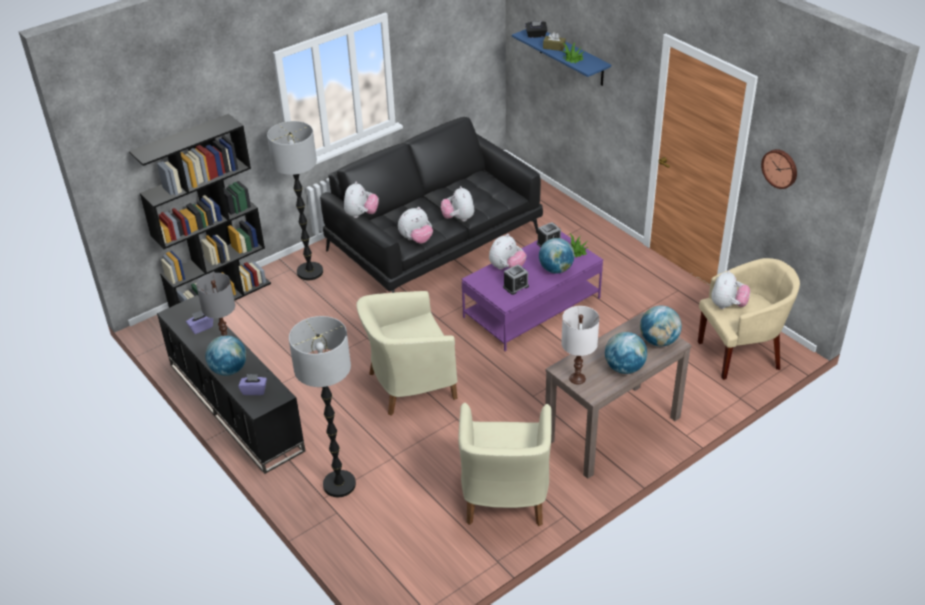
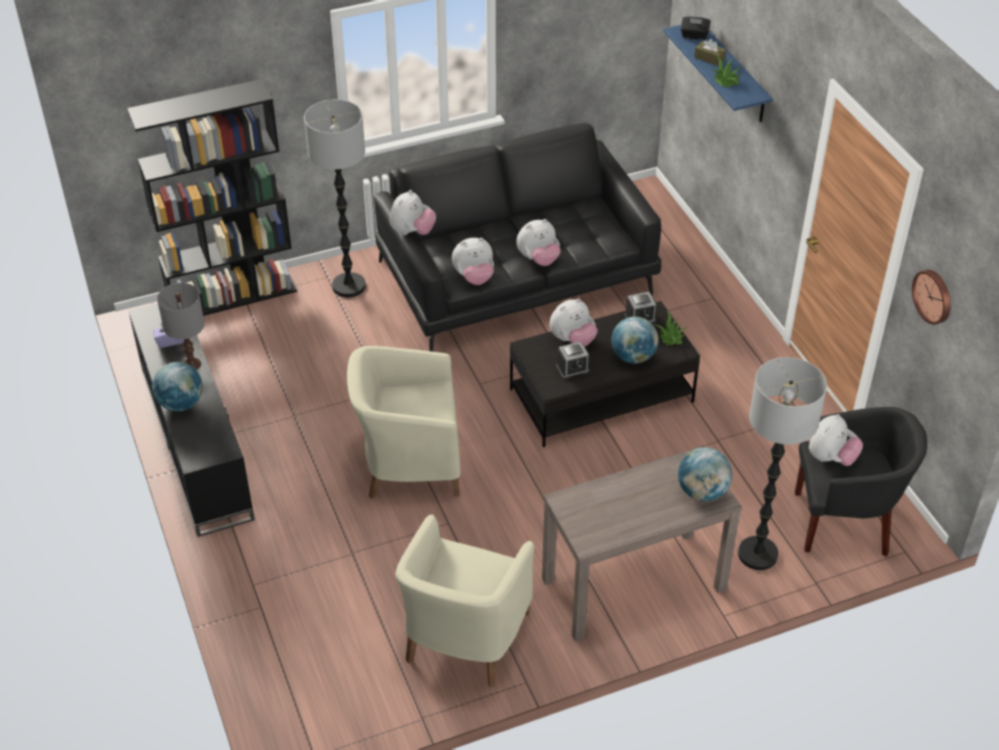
camera: 15 degrees right, 5 degrees up
(254, 390) = (199, 437): purple tissue box -> none
(339, 484) = (277, 572): floor lamp -> floor lamp (757, 554)
(458, 218) = (538, 259): plush toy -> plush toy turned 120 degrees counterclockwise
(532, 307) = (601, 395): purple coffee table -> black coffee table
(577, 378) = (576, 517): white table lamp -> none
(624, 368) = (642, 518): globe -> none
(741, 353) = (845, 521): beige armchair -> black armchair

